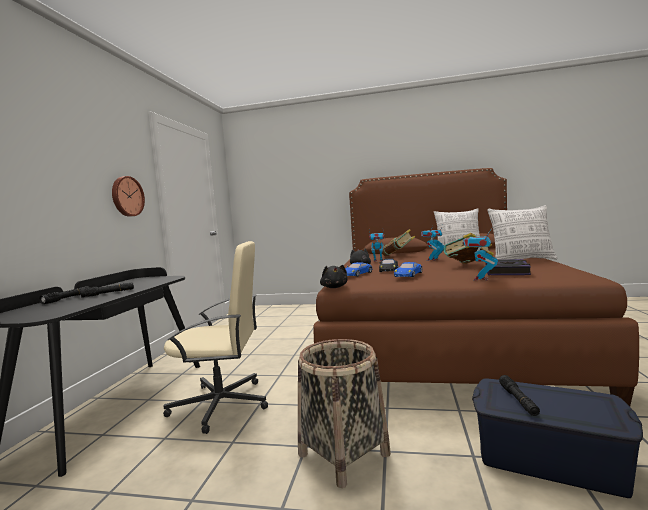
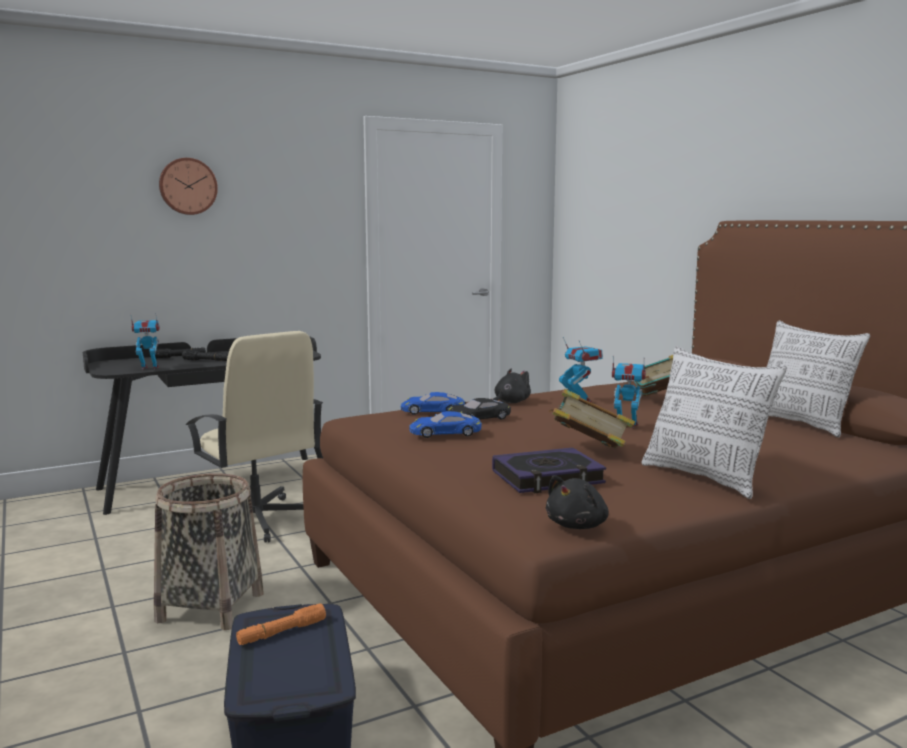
camera: 50 degrees right, 5 degrees up
(126, 196) = (303, 240): wall clock -> wall clock (187, 186)
(334, 287) = (348, 419): black plush toy -> black plush toy (578, 525)
(480, 279) = (458, 471): toy robot -> toy robot (149, 368)
(518, 400) = (281, 632): black flashlight -> orange flashlight

